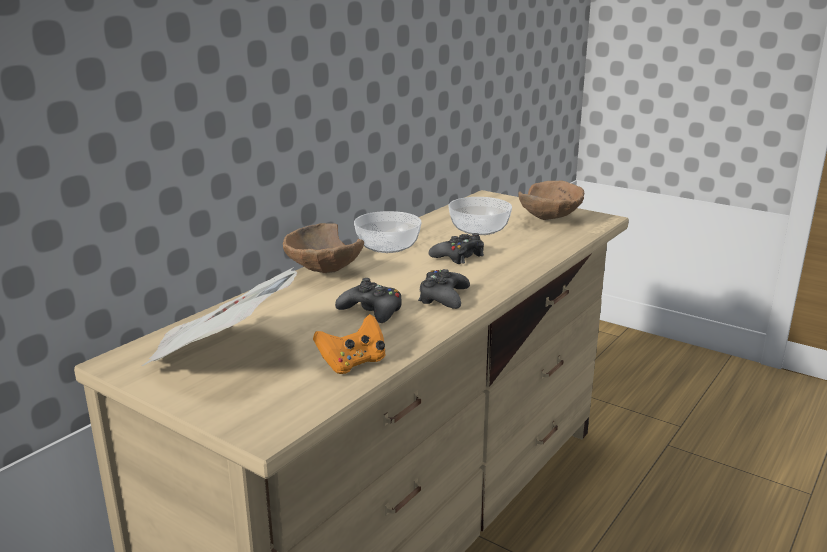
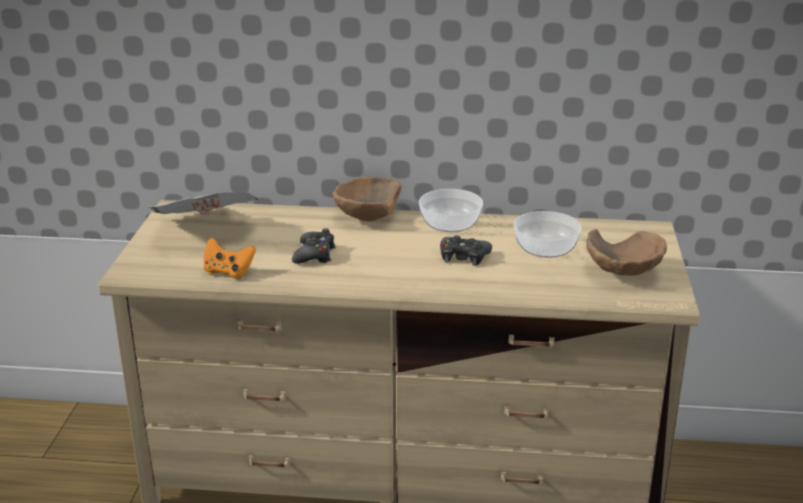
camera: 60 degrees right, 5 degrees up
(443, 298) = (367, 273): black game controller -> none

